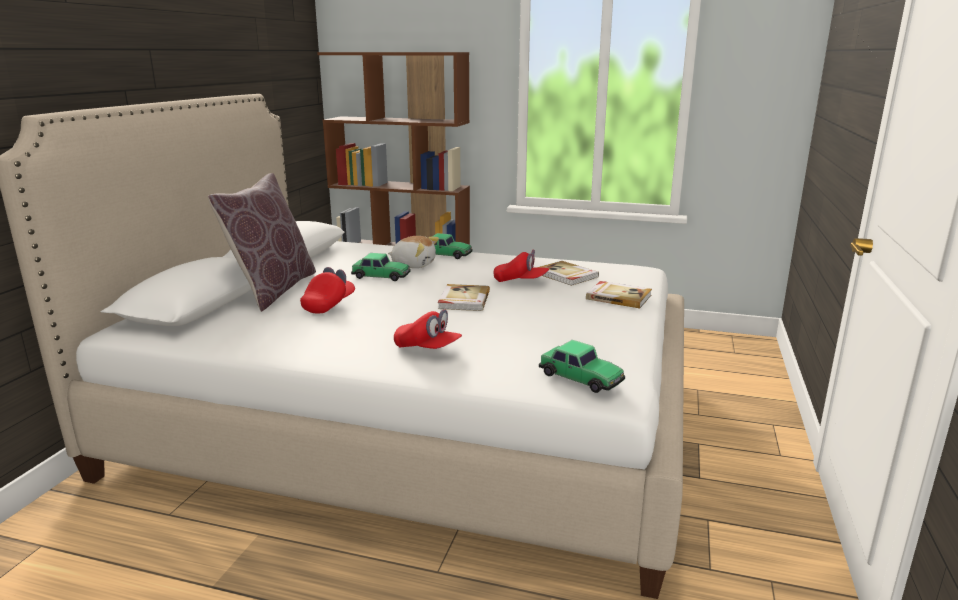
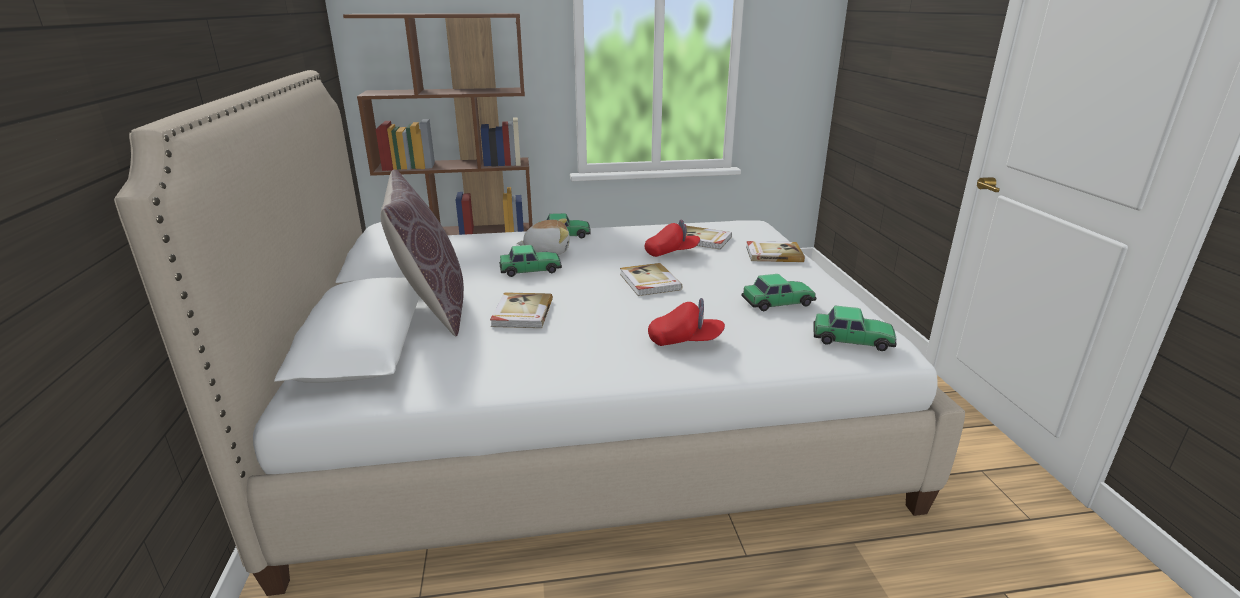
camera: 25 degrees left, 5 degrees up
(329, 305) = (521, 313): red cap -> book
(555, 335) = (778, 302): none -> toy car

